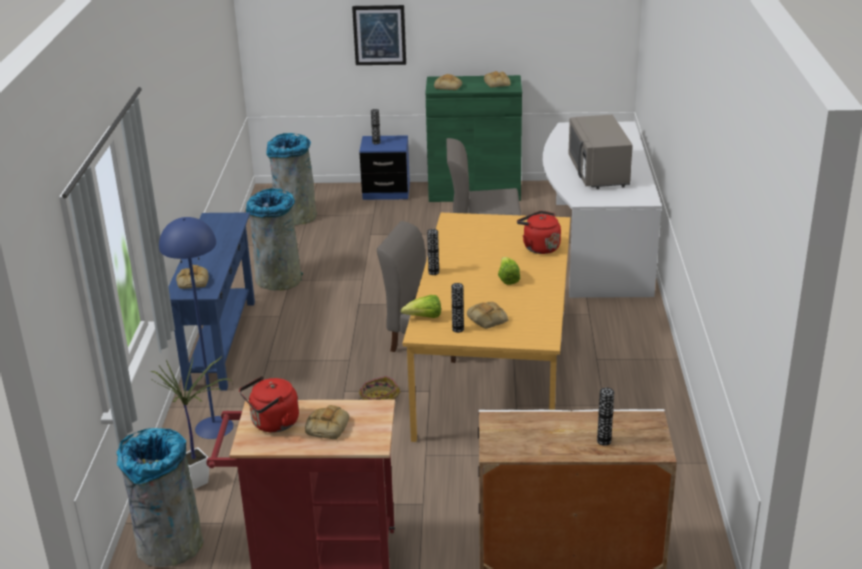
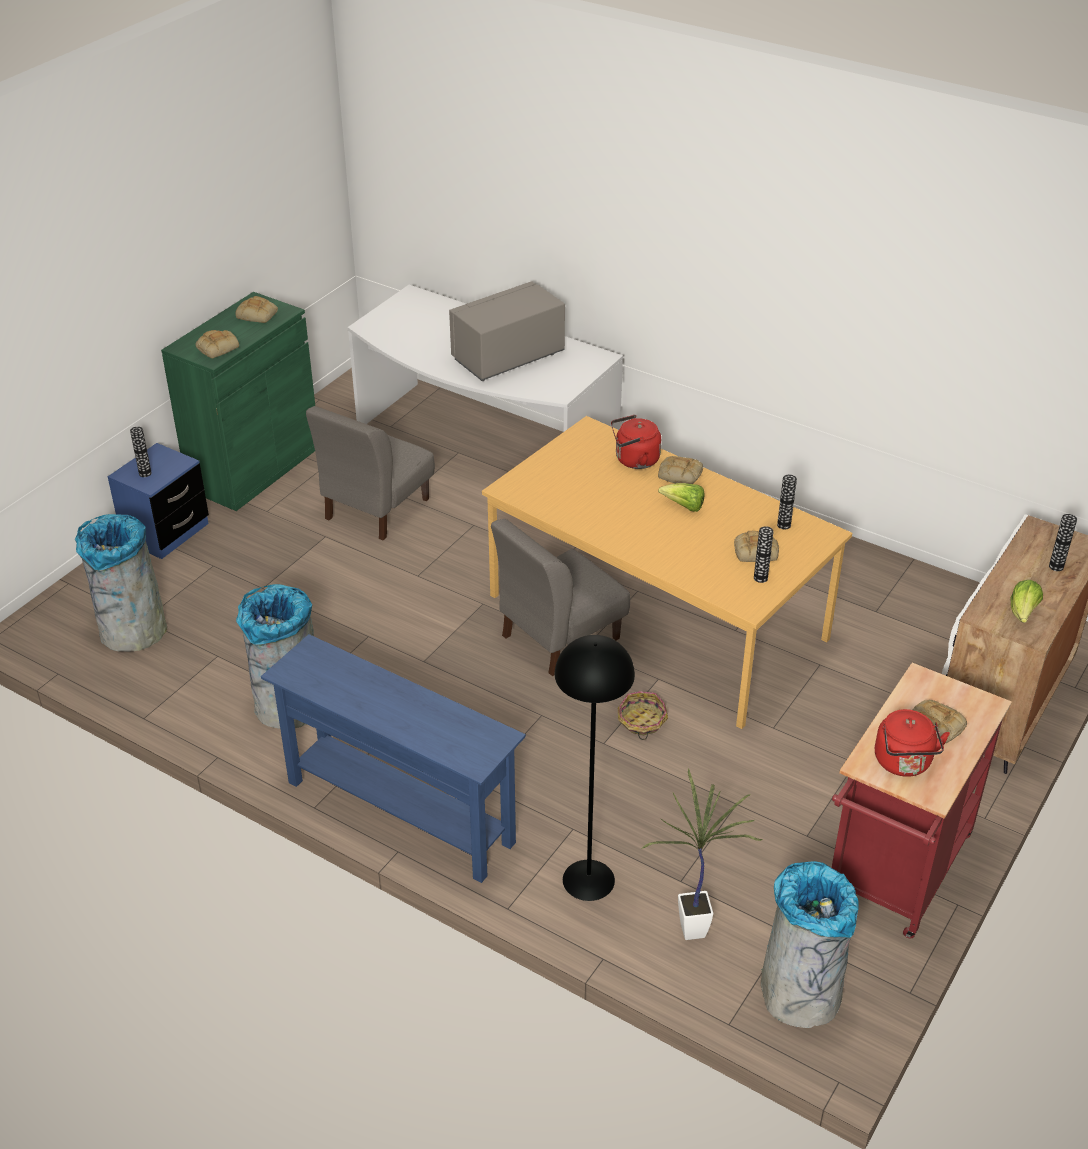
camera: 60 degrees left, 10 degrees up
(192, 281) = (457, 741): bread -> bread (679, 474)
(214, 427) = (589, 880): blue floor lamp -> black floor lamp
(379, 35) = (97, 322): picture -> none
(424, 317) = (717, 591): lettuce -> lettuce (1022, 613)
(433, 272) = (622, 548): vase -> vase (784, 525)
(598, 173) = (508, 357): grey microwave -> grey microwave turned 120 degrees clockwise

